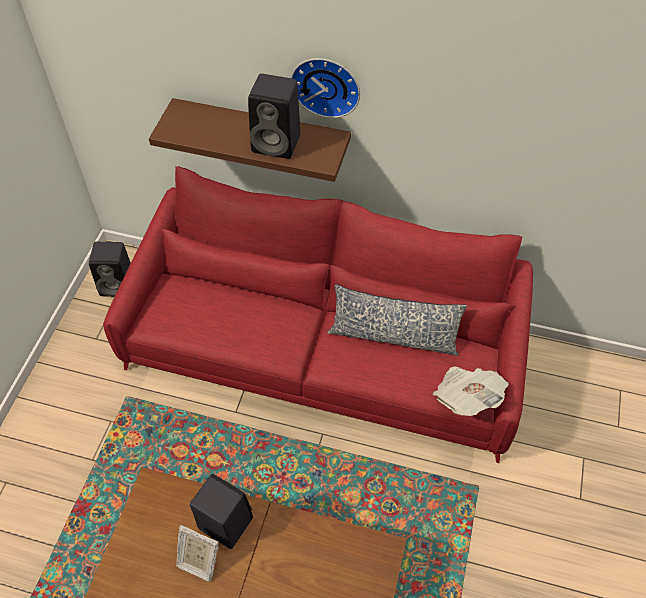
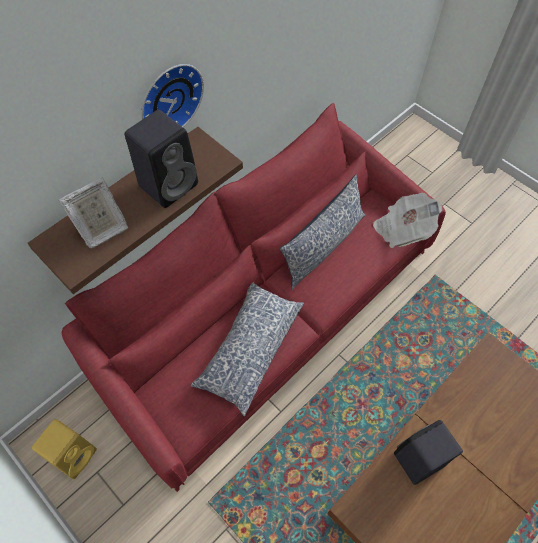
camera: 60 degrees left, 5 degrees up
(119, 285) = (75, 454): black speaker -> yellow speaker
(199, 561) = (444, 498): picture frame -> picture frame (102, 230)
(246, 330) = (249, 349): none -> pillow

